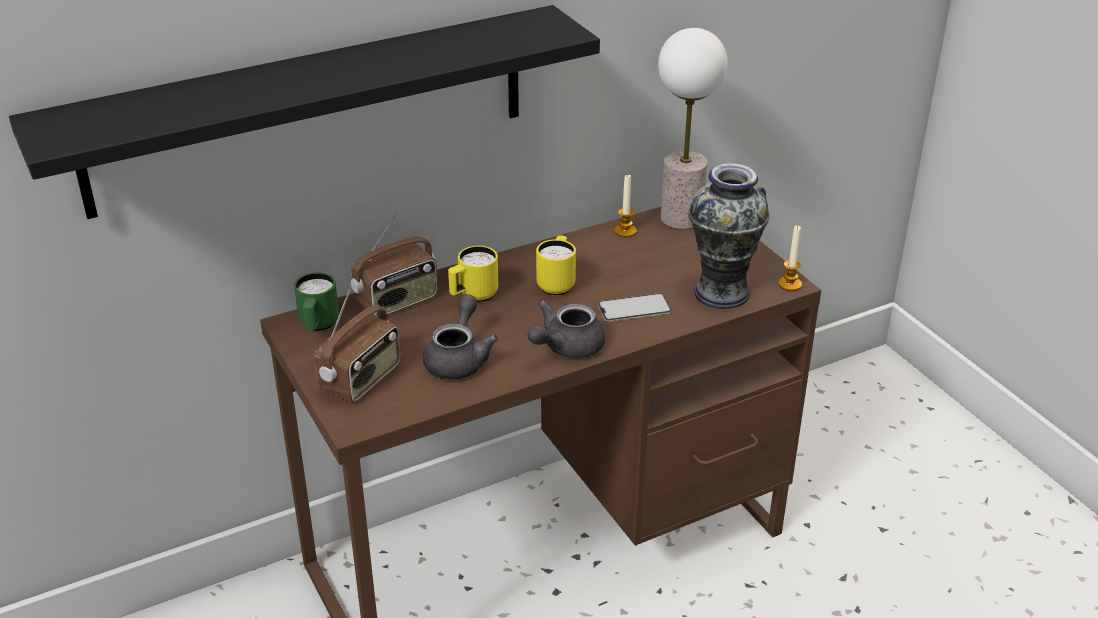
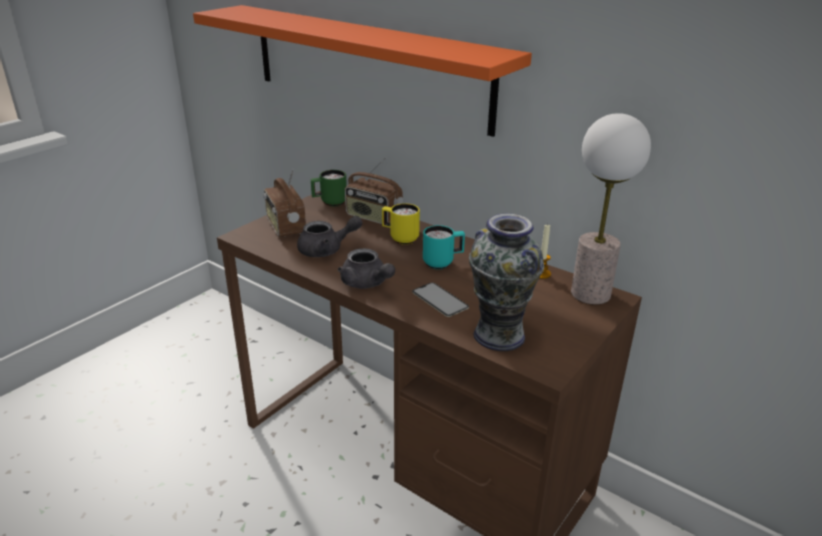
camera: 65 degrees right, 5 degrees down
(310, 110) = (366, 66): black shelf -> orange shelf
(362, 380) = (285, 227): radio -> radio turned 60 degrees clockwise
(557, 283) = (443, 263): yellow mug -> turquoise mug
(566, 347) = (367, 283): grey teapot -> grey teapot turned 150 degrees counterclockwise
(789, 284) = (549, 370): candle -> none

